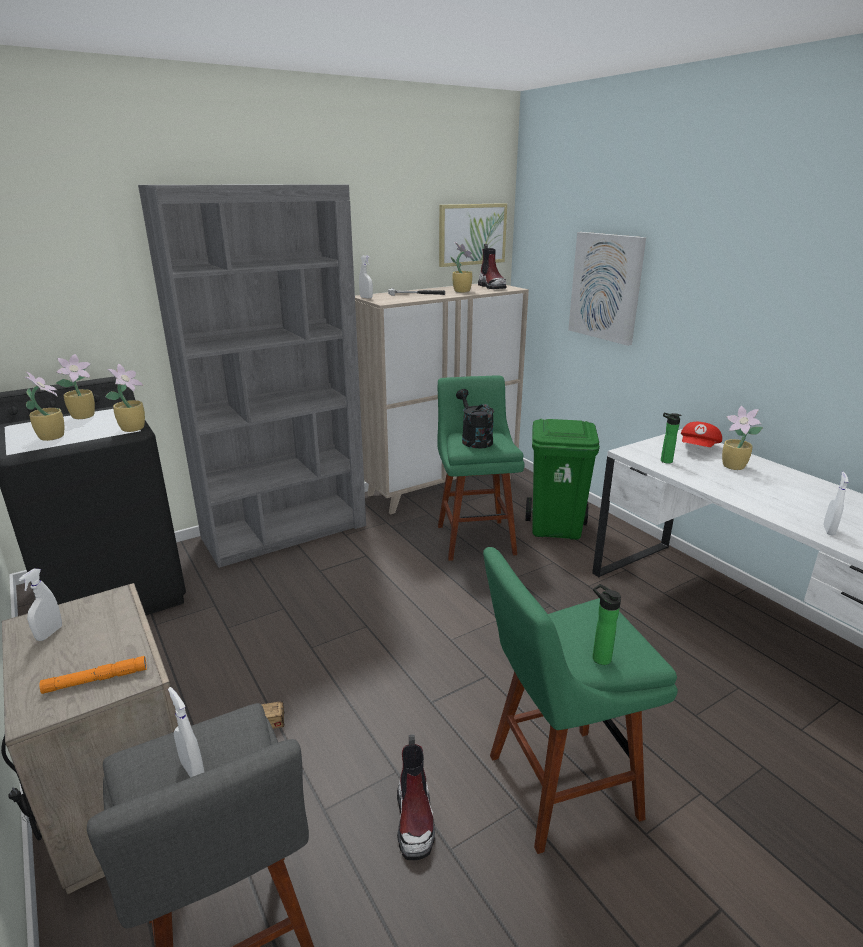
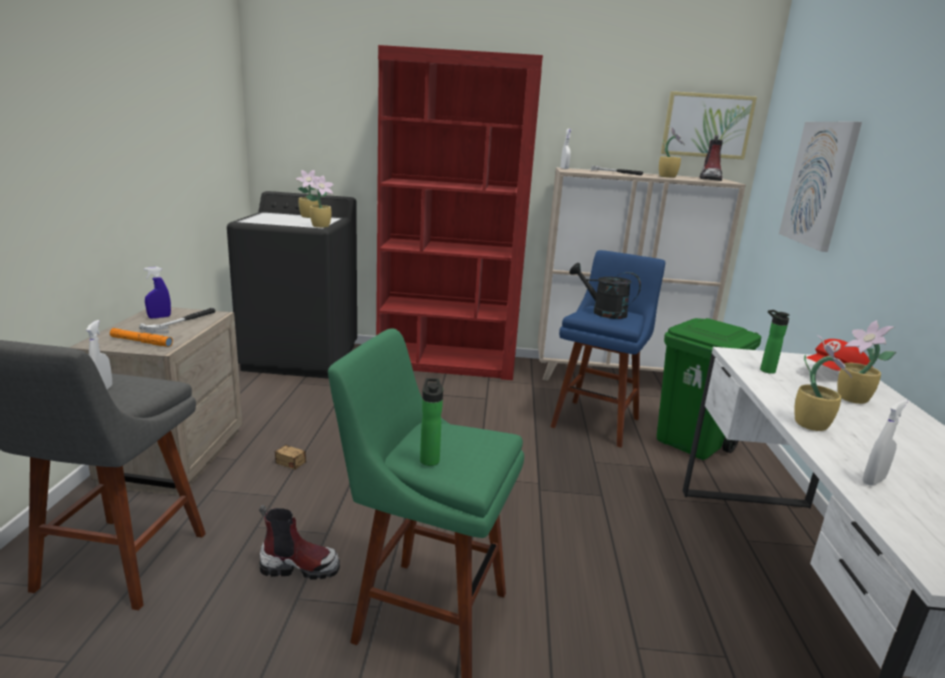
camera: 35 degrees right, 5 degrees down
(49, 633) = (159, 317): white spray bottle -> blue spray bottle
(52, 436) = (273, 220): potted plant -> potted plant (811, 424)
(97, 626) = (183, 322): none -> hammer
(285, 531) = (447, 363): grey bookcase -> red bookcase
(415, 820) = (300, 567): boot -> boot turned 120 degrees counterclockwise
(474, 439) = (603, 312): black watering can -> black watering can turned 75 degrees counterclockwise
(475, 537) = (597, 420): green stool -> blue stool

